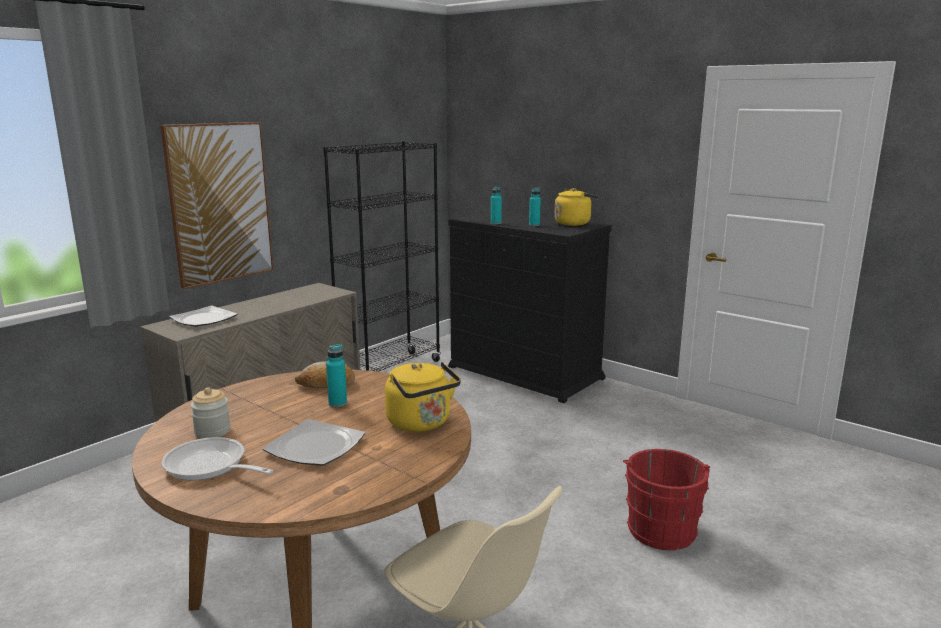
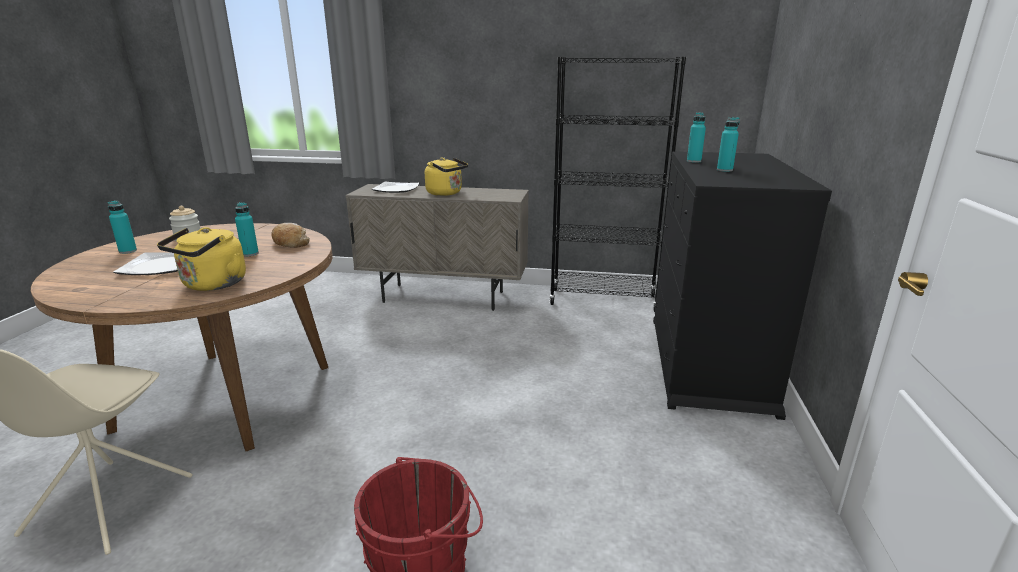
camera: 60 degrees right, 5 degrees up
(210, 466) = (128, 251): frying pan -> turquoise bottle
(219, 203) = (456, 102): picture -> none
(574, 223) = (783, 178): yellow kettle -> yellow kettle (446, 193)

